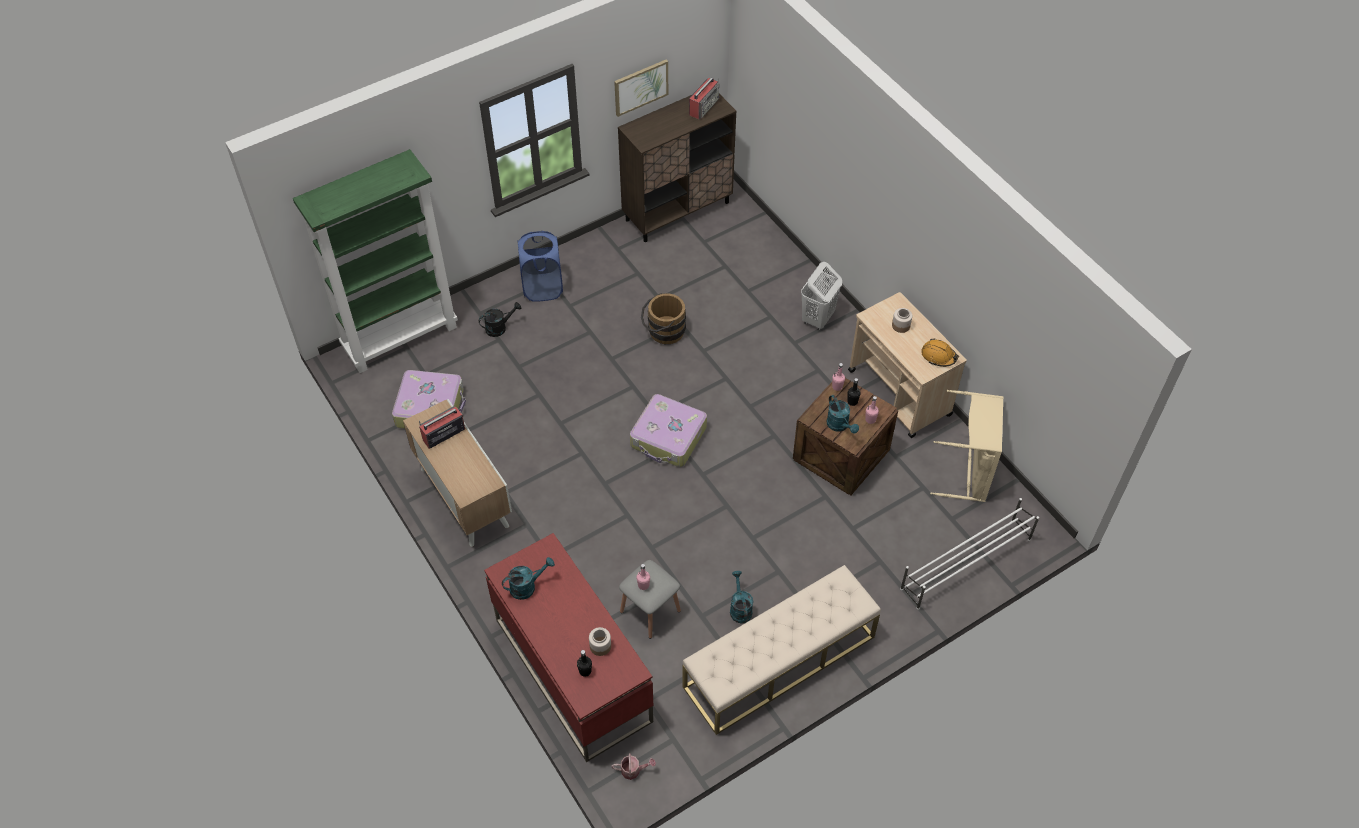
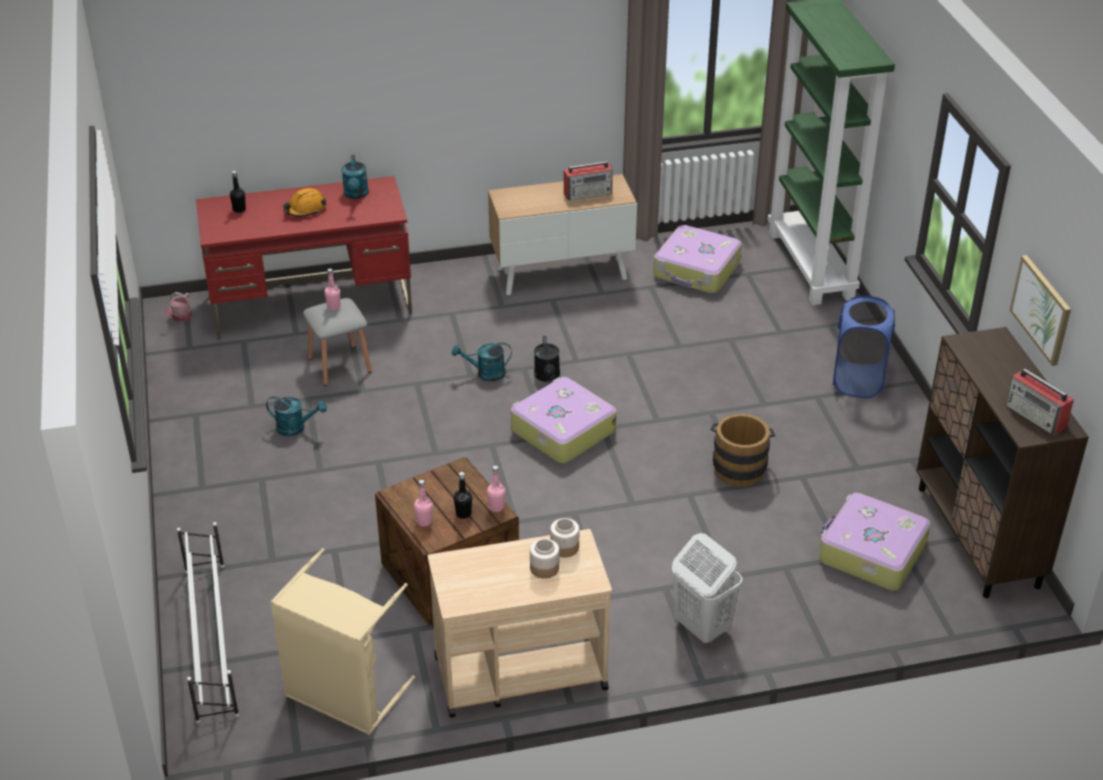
camera: 110 degrees right, 15 degrees down
(443, 434) = (588, 193): radio -> radio turned 90 degrees clockwise
(499, 327) = (800, 336): black watering can -> black watering can (547, 377)
(600, 646) = (257, 222): jar -> jar (564, 547)
(715, 255) = (870, 552): none -> suitcase
(779, 662) = (211, 439): beige bench -> none
(840, 426) = (432, 490): turquoise watering can -> turquoise watering can (485, 373)
(938, 356) = (466, 589): orange hard hat -> orange hard hat (305, 209)

